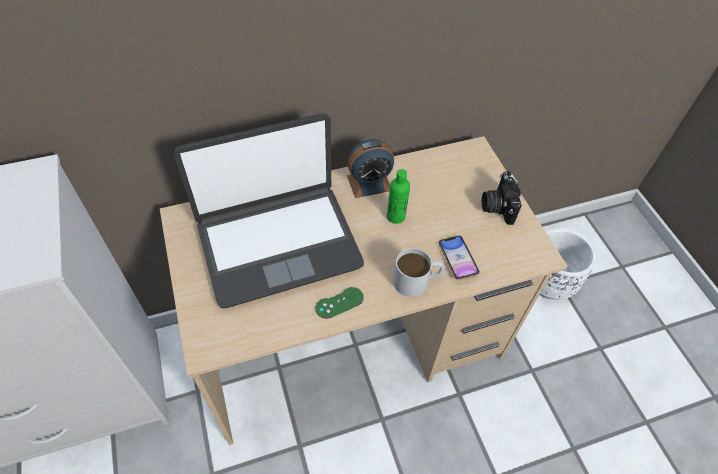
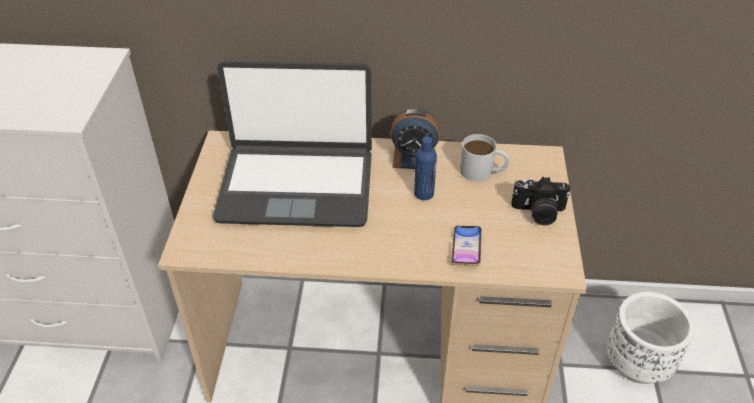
camera: 25 degrees right, 10 degrees down
(339, 303) = (325, 250): green game controller -> none
(396, 216) = (424, 193): green bottle -> blue bottle
(417, 281) = (413, 254): white mug -> white mug (483, 171)
(497, 206) = (538, 213): camera -> camera turned 105 degrees counterclockwise

